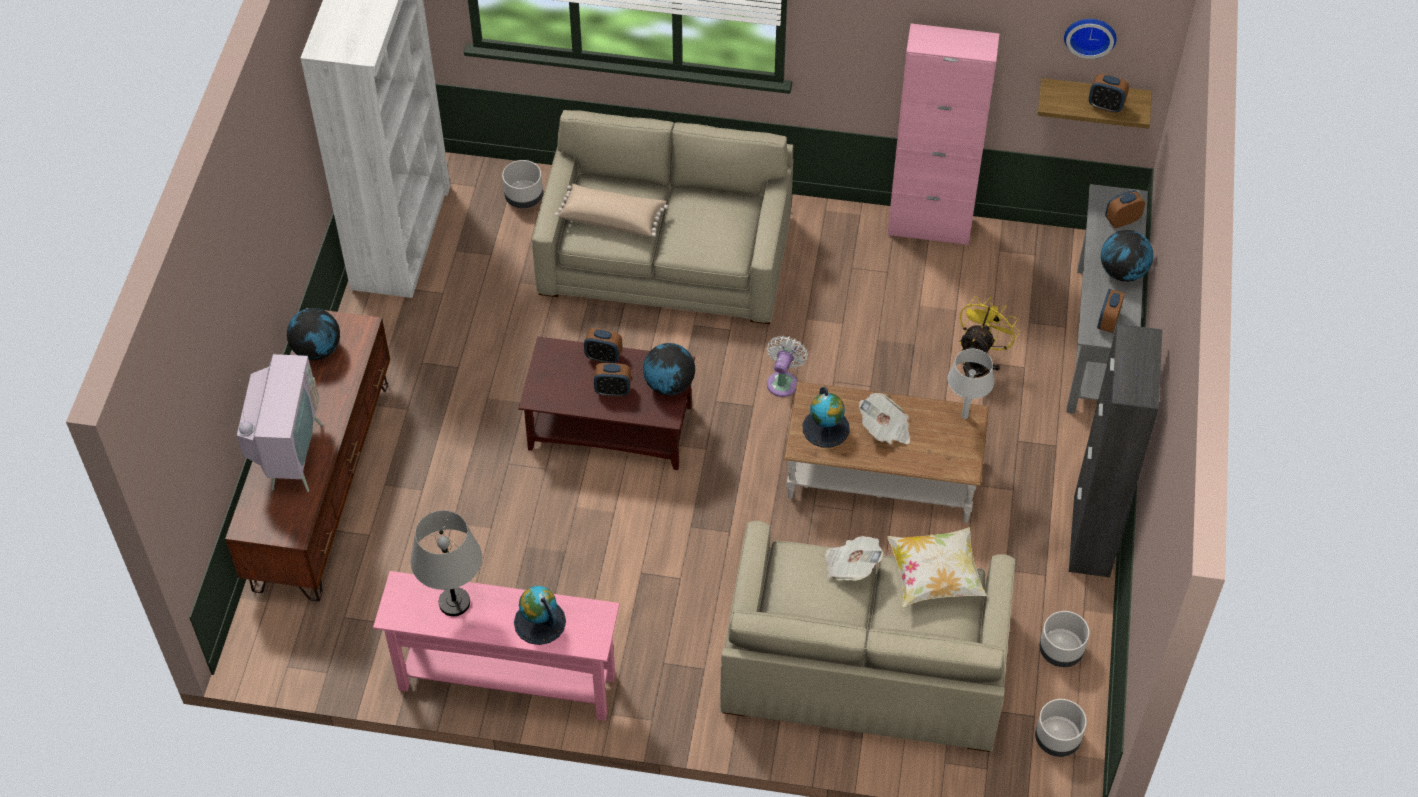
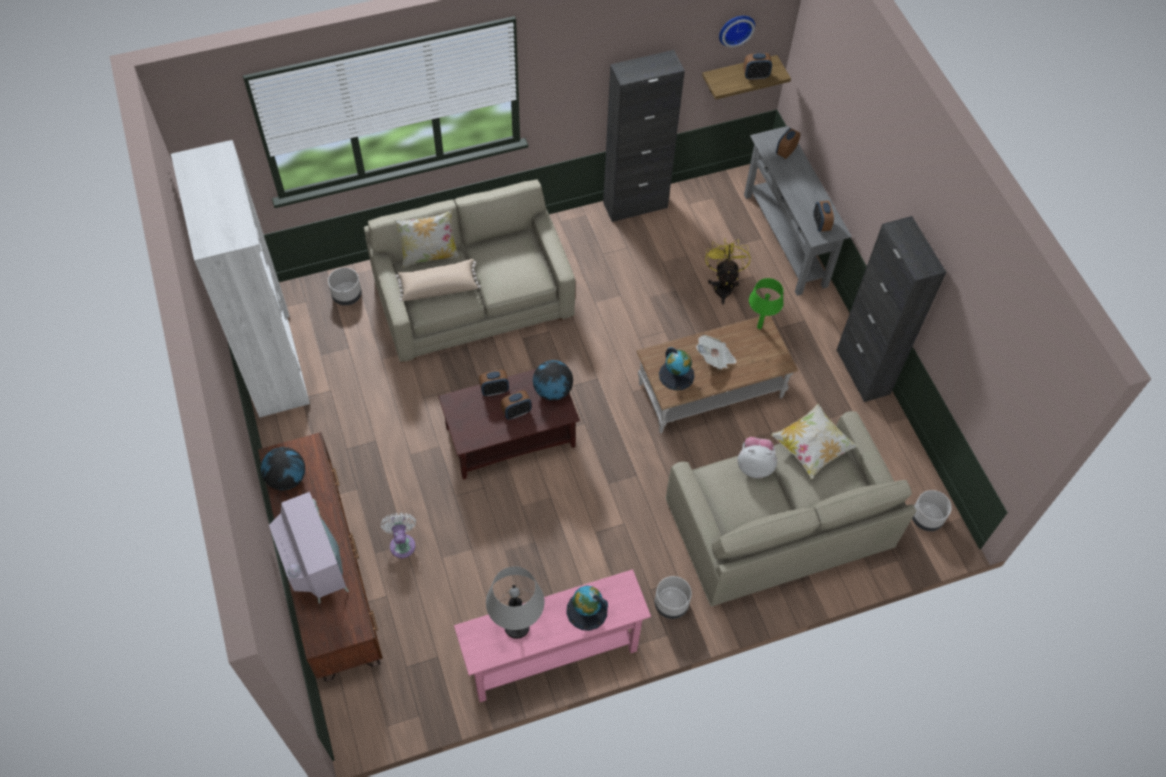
camera: 30 degrees left, 5 degrees up
(623, 180) = (429, 255): none -> pillow
(783, 381) = (606, 352): white fan -> white fan (402, 543)
(851, 566) = (754, 465): newspaper -> plush toy
(929, 227) = (635, 205): pink cabinet -> black cabinet
(965, 415) = (759, 326): grey table lamp -> green table lamp
(1060, 651) = (892, 458): grey planter -> grey planter (671, 604)
(1123, 272) = (808, 187): globe -> none

